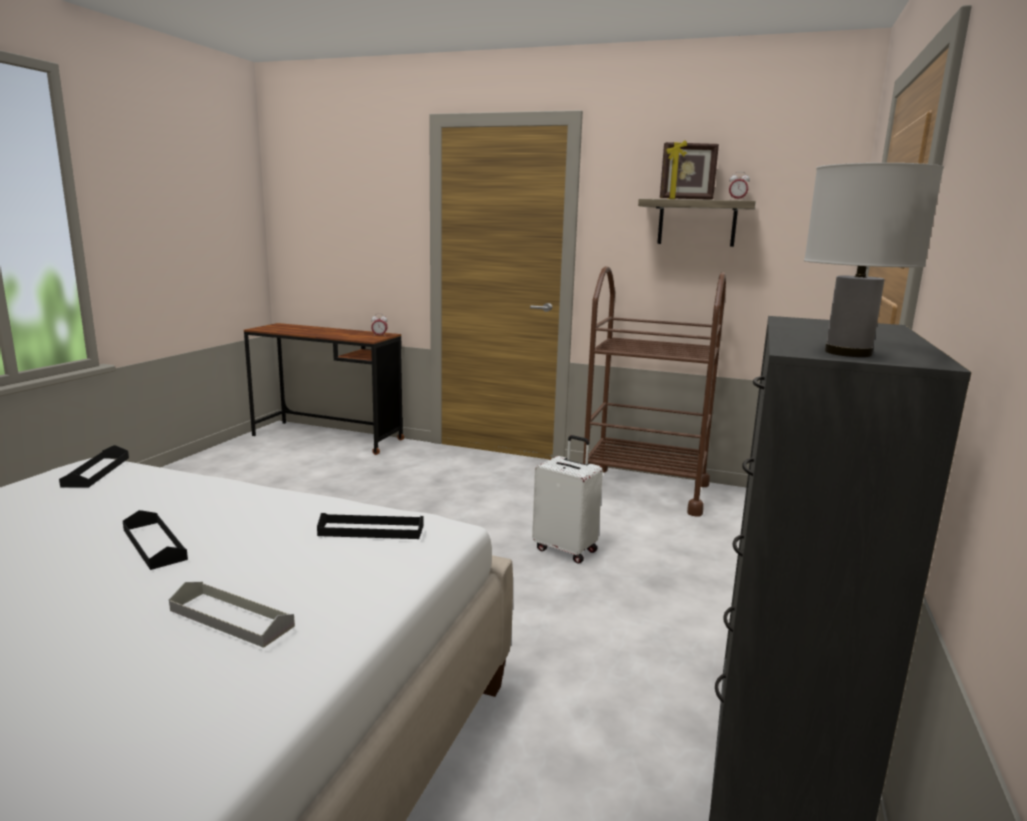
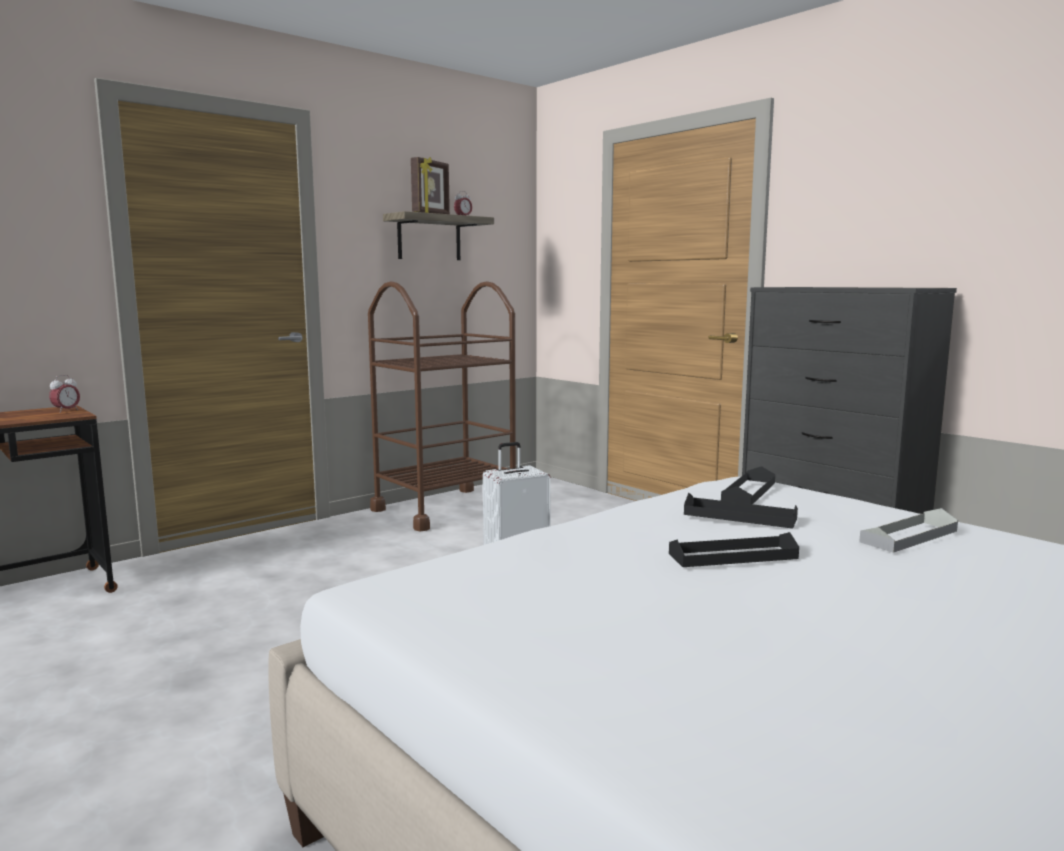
camera: 60 degrees left, 5 degrees down
(96, 471) = (426, 582): black tray -> black tray (739, 516)
(846, 353) = (909, 287): white table lamp -> none

